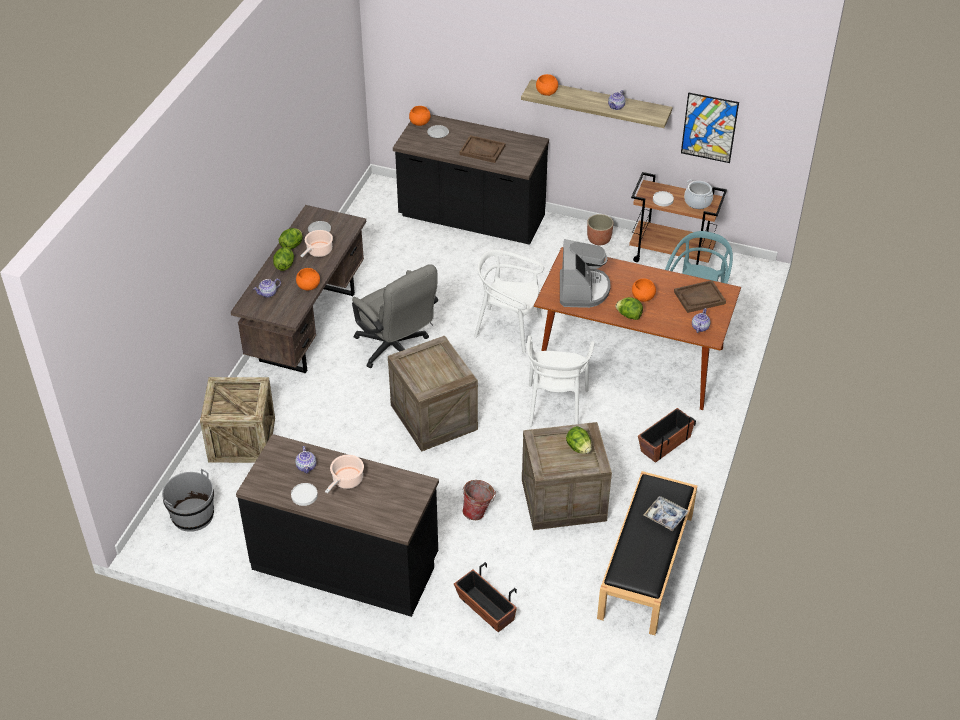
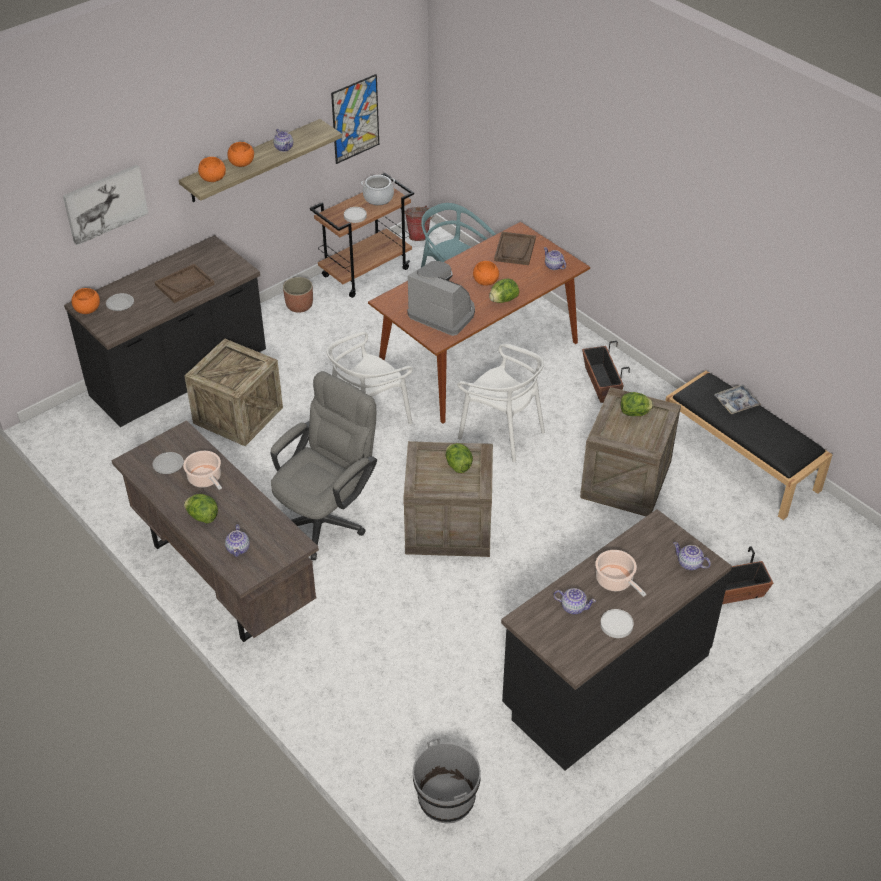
camera: 60 degrees left, 0 degrees up
(242, 440) = (359, 706): crate -> crate (238, 415)
(292, 245) = (174, 497): lettuce -> lettuce (458, 465)
(308, 286) = (258, 509): orange bowl -> orange bowl (242, 163)
(392, 516) = (689, 564): none -> teapot
(396, 350) = (327, 517): grey office chair -> grey office chair turned 45 degrees counterclockwise
(467, 61) = (105, 203): none -> picture
(478, 512) = (602, 547): bucket -> bucket (419, 236)

